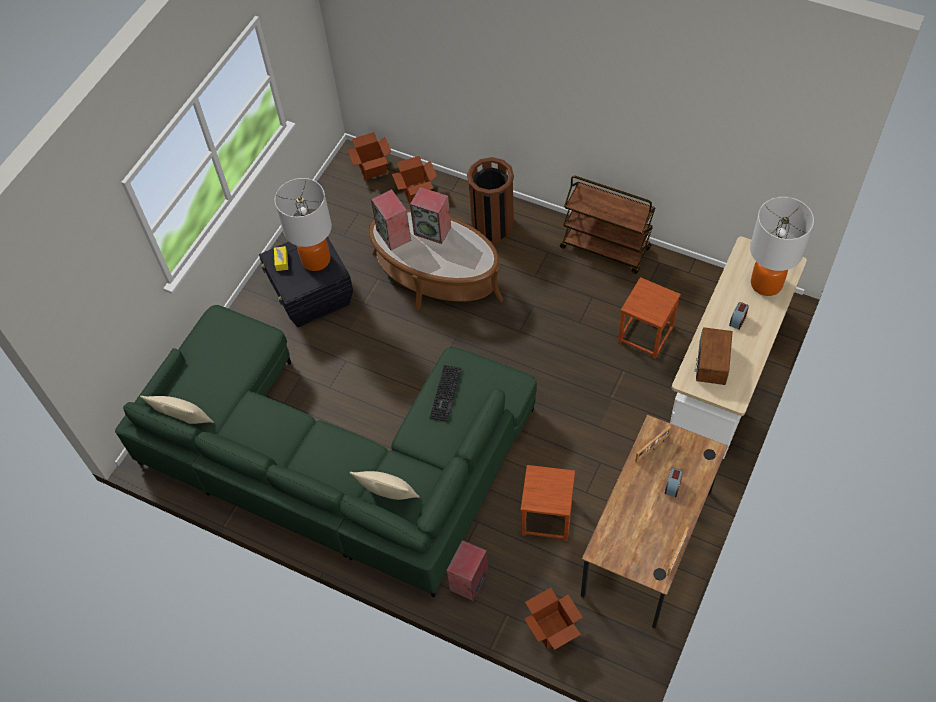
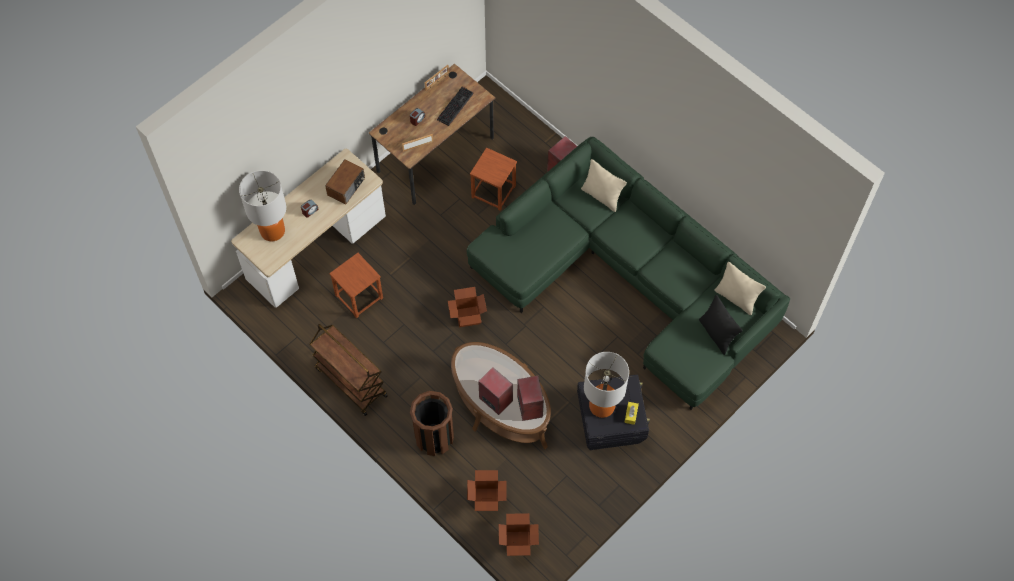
camera: 165 degrees left, 5 degrees up
(201, 372) = (717, 334): none -> black pillow
(446, 394) = (536, 253): keyboard -> keyboard (455, 105)
(552, 629) = (520, 125): cardboard box -> cardboard box (468, 316)

